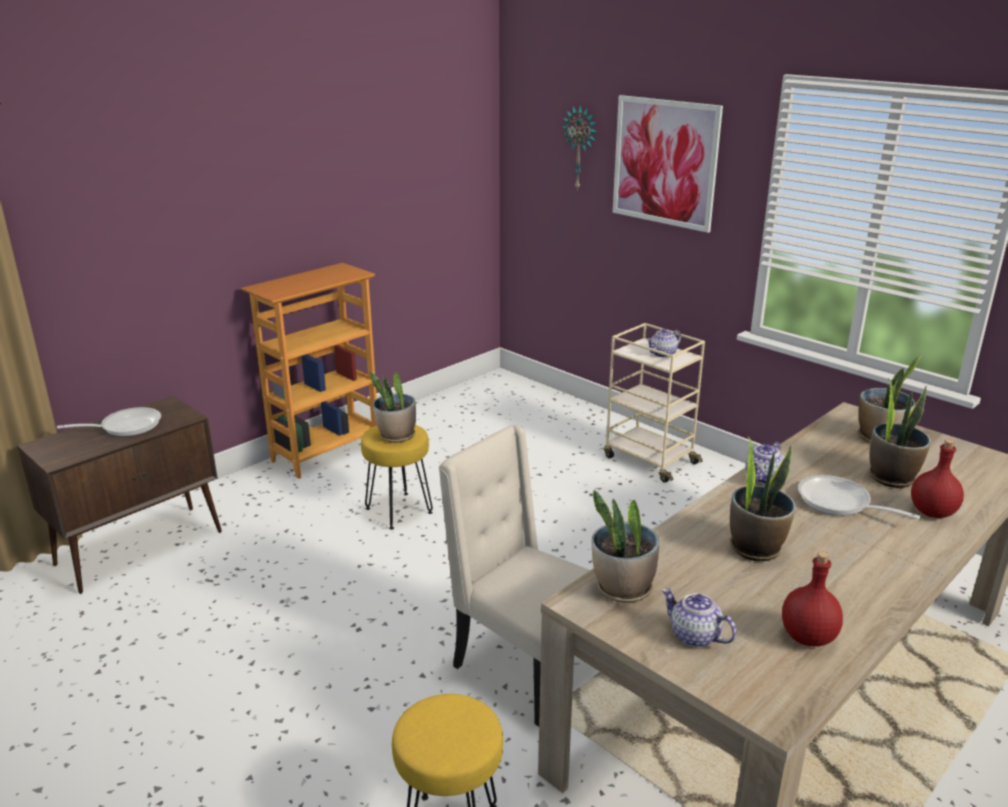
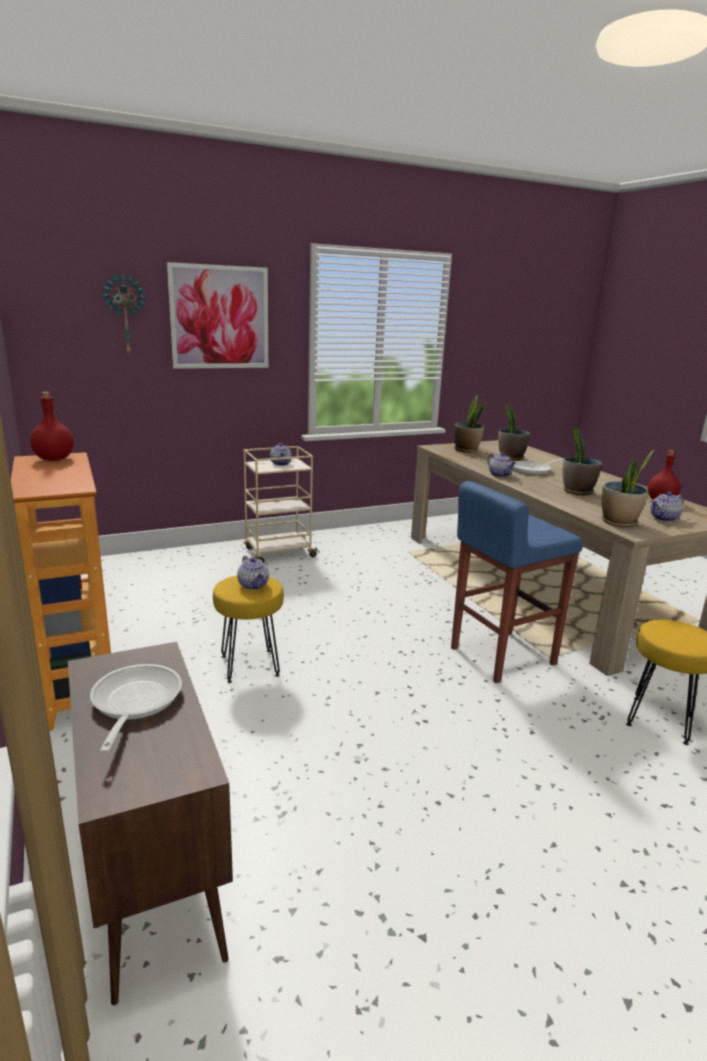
camera: 70 degrees left, 5 degrees down
(396, 436) = (254, 585): potted plant -> teapot
(525, 666) = (500, 655): beige chair -> blue stool
(932, 512) = (547, 461): red bottle -> red bottle (53, 459)

